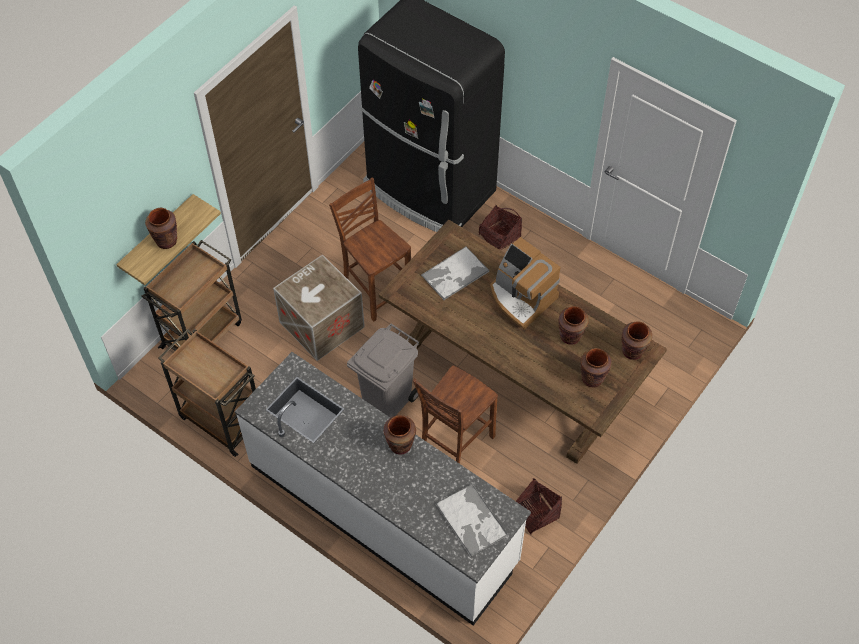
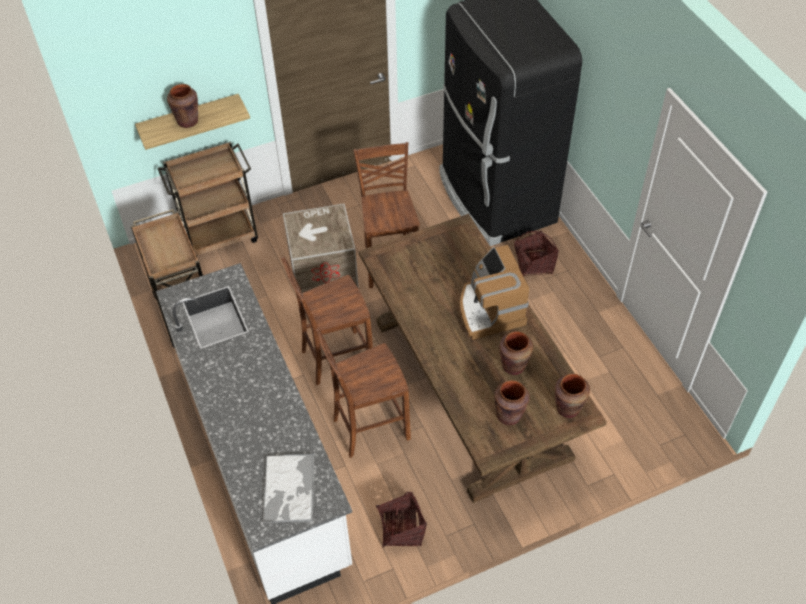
camera: 30 degrees right, 5 degrees down
(386, 398) = (335, 358): grey trash can -> brown chair
(400, 445) = (274, 387): brown vase -> none
(454, 274) = (440, 262): tray -> none

